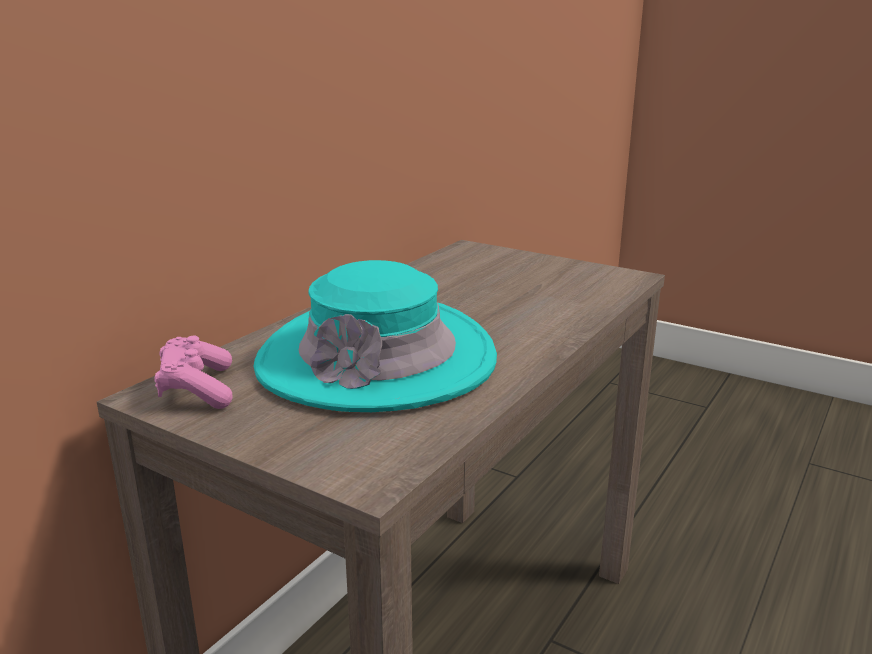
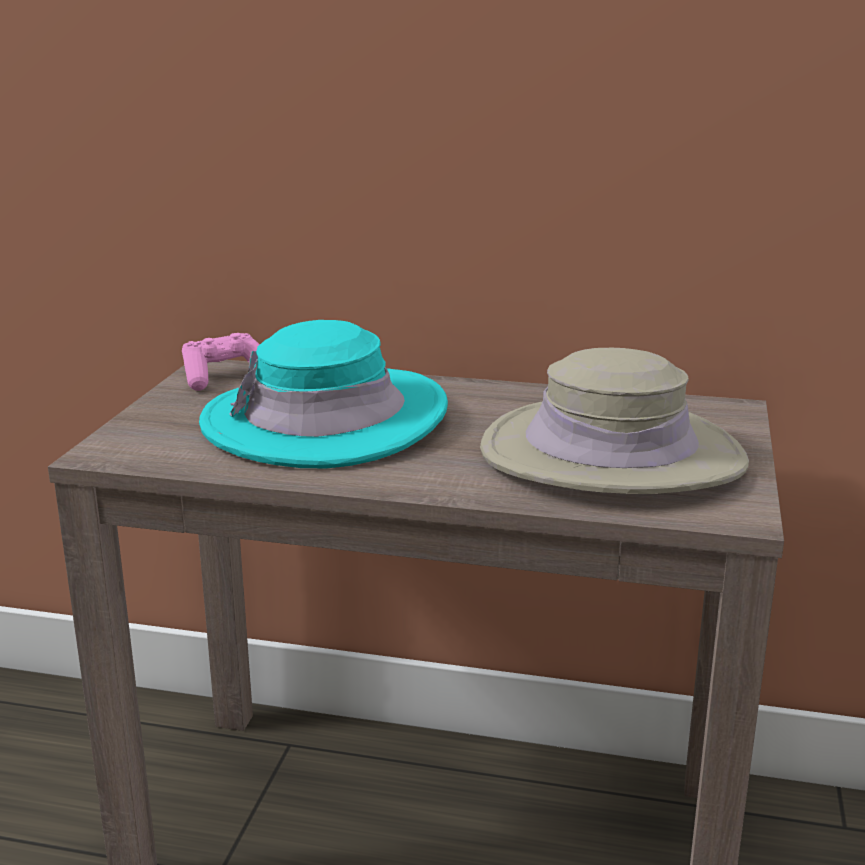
camera: 70 degrees right, 0 degrees up
(523, 285) = (611, 454): none -> beige hat

